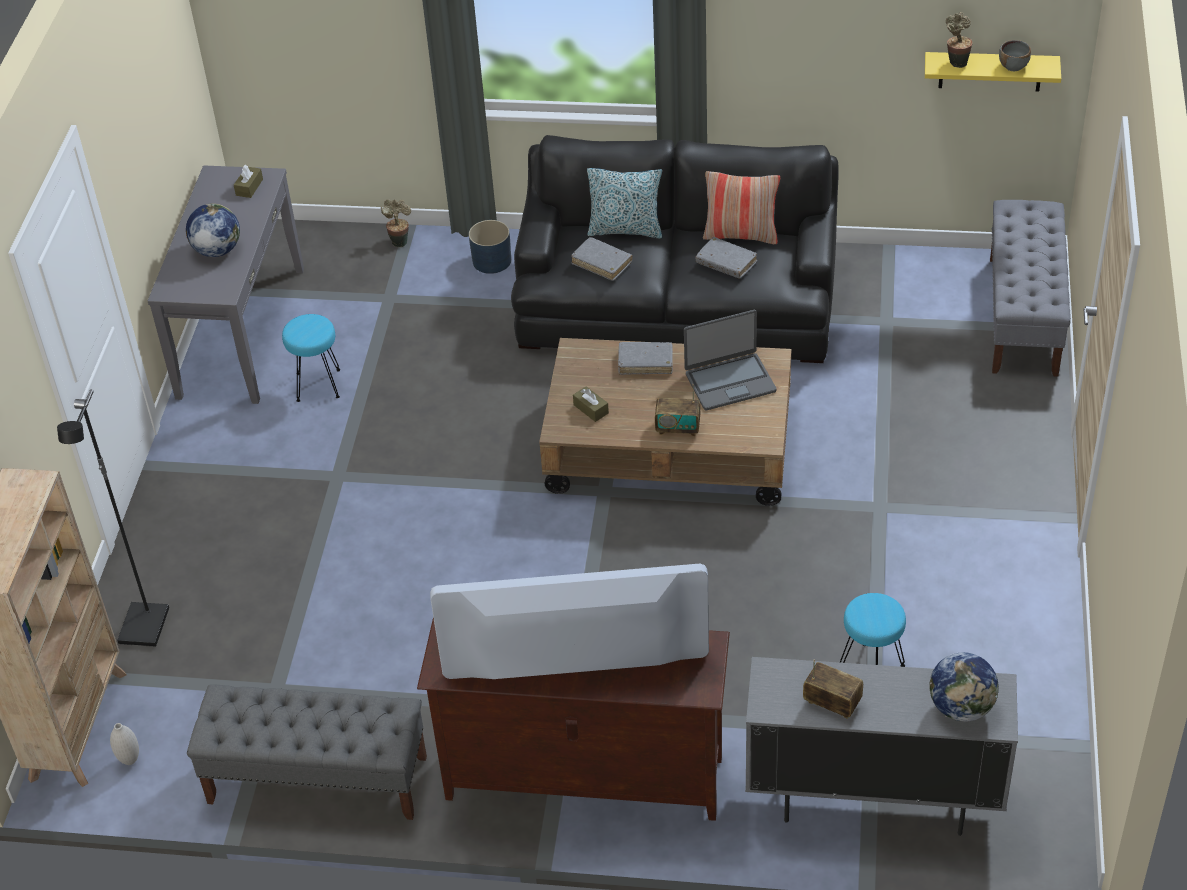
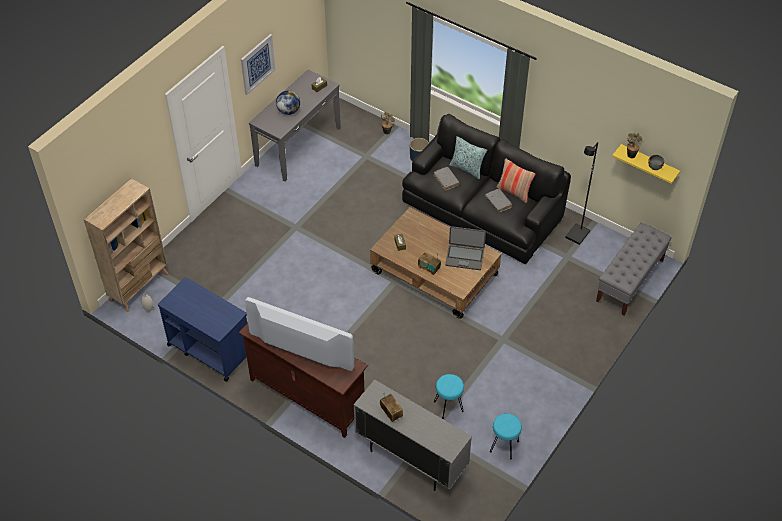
camera: 25 degrees right, 5 degrees up
(130, 163) = (257, 64): none -> picture
(145, 627) = (186, 258): black floor lamp -> black floor lamp (577, 235)
(317, 780) = (209, 349): grey bench -> blue cart
(318, 384) = (313, 183): turquoise stool -> turquoise stool (504, 446)
(645, 362) = (436, 233): grey book -> none
(961, 707) = (440, 439): globe -> none

